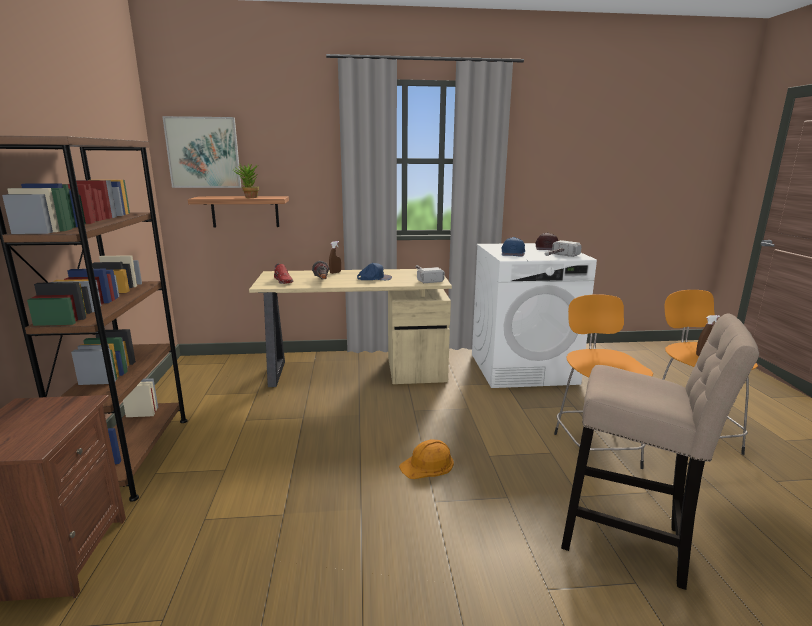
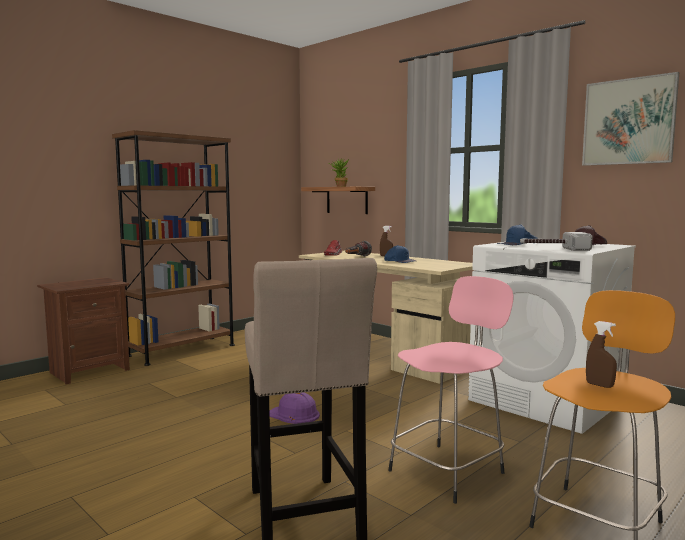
camera: 50 degrees right, 10 degrees down
(203, 152) = (326, 153): picture -> picture (628, 121)
(424, 277) = (441, 265): hammer -> none
(427, 465) = (294, 414): orange hard hat -> purple hard hat
(594, 448) = (449, 470): orange stool -> pink stool

